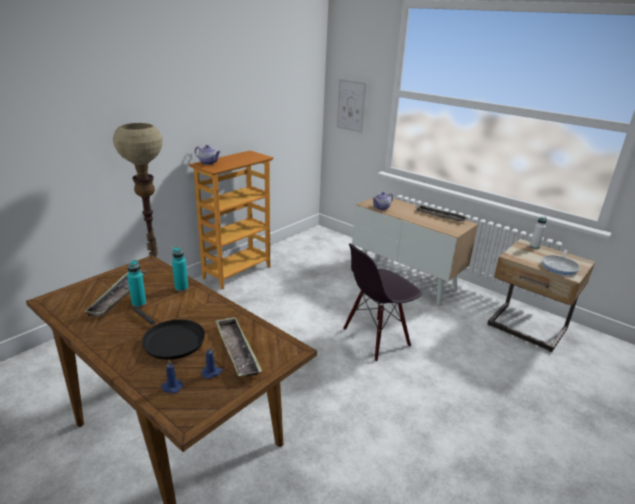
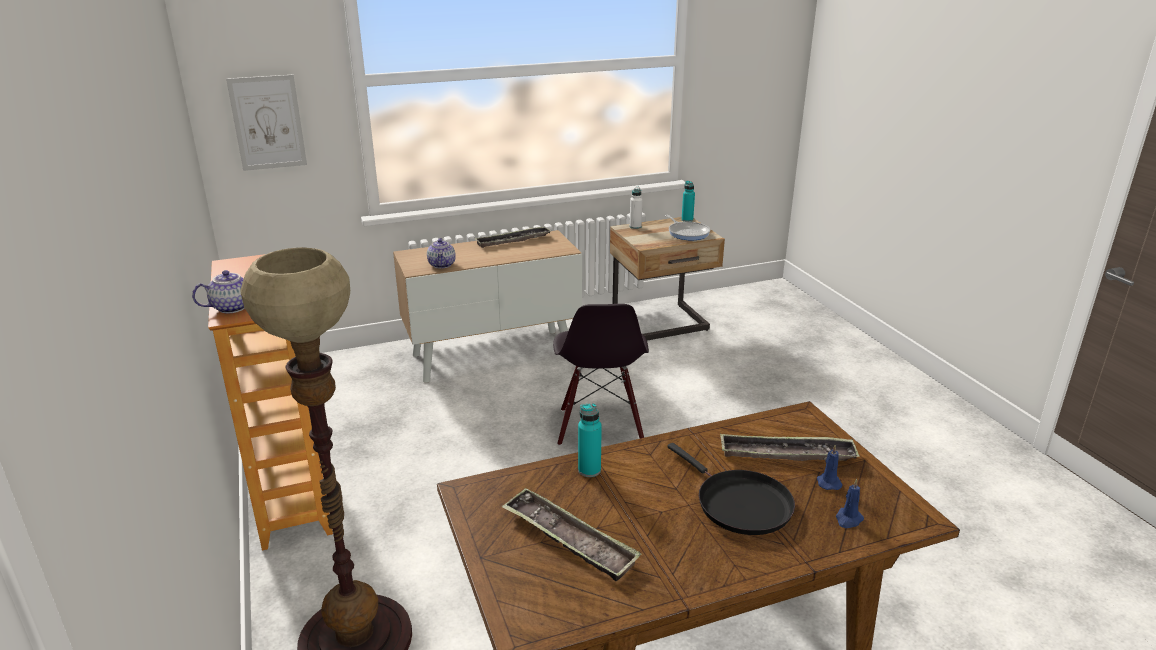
camera: 60 degrees left, 0 degrees up
(139, 303) = (611, 520): turquoise bottle -> turquoise bottle (687, 220)
(171, 340) = (739, 503): black frying pan -> black frying pan turned 75 degrees clockwise

